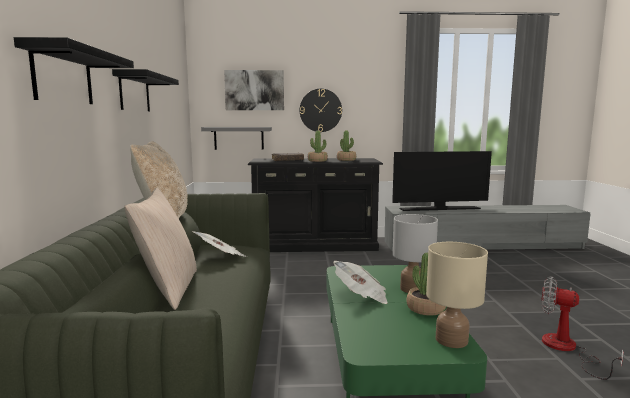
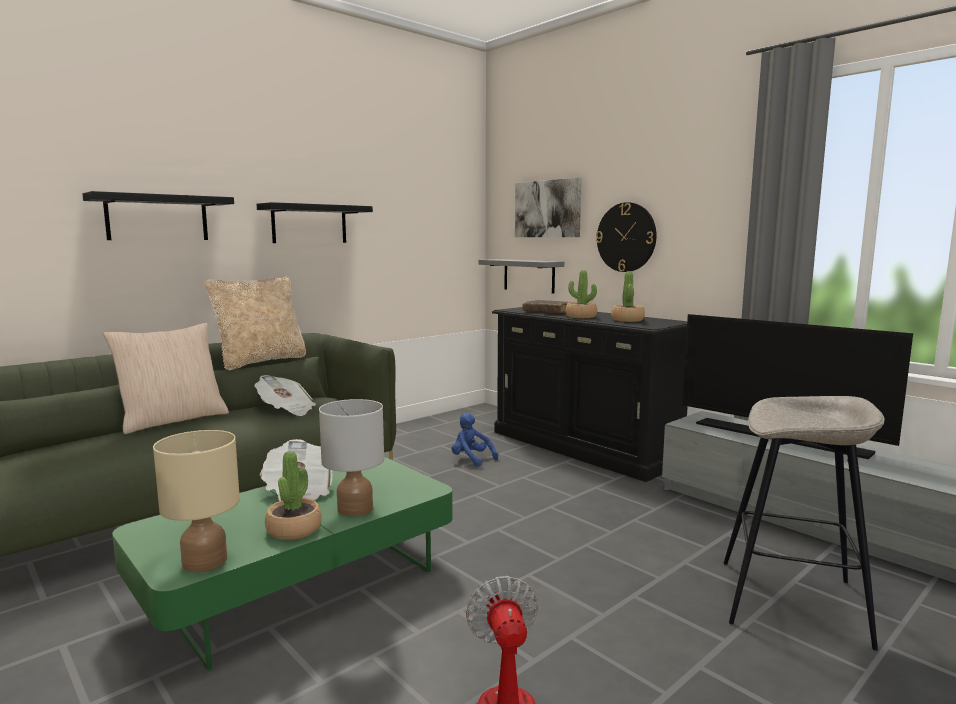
camera: 50 degrees right, 0 degrees up
(281, 269) = (471, 459): none -> blue plush toy
(513, 271) = (792, 602): none -> grey stool

